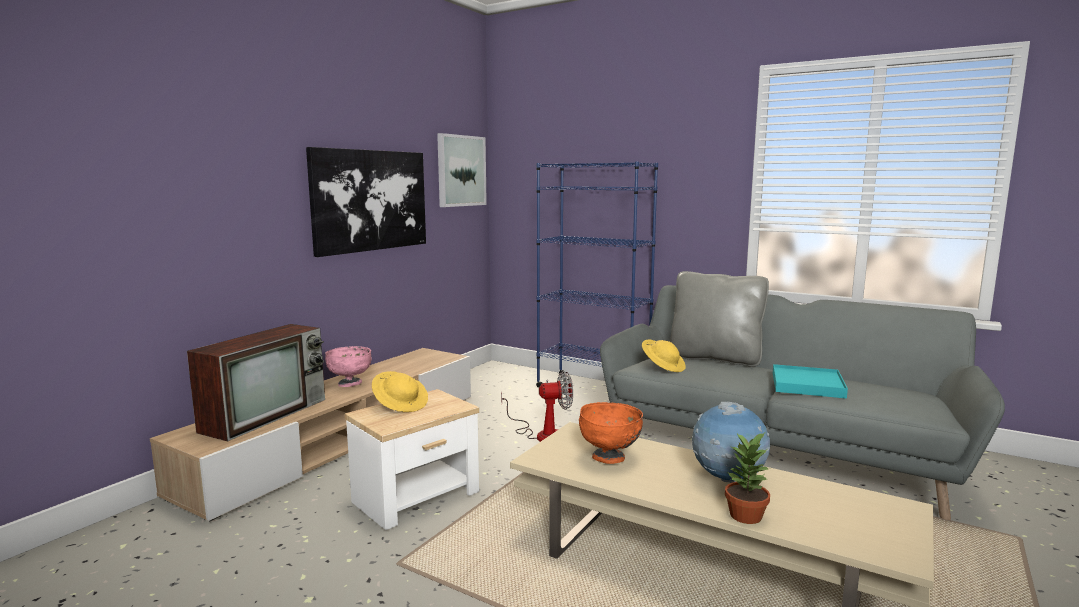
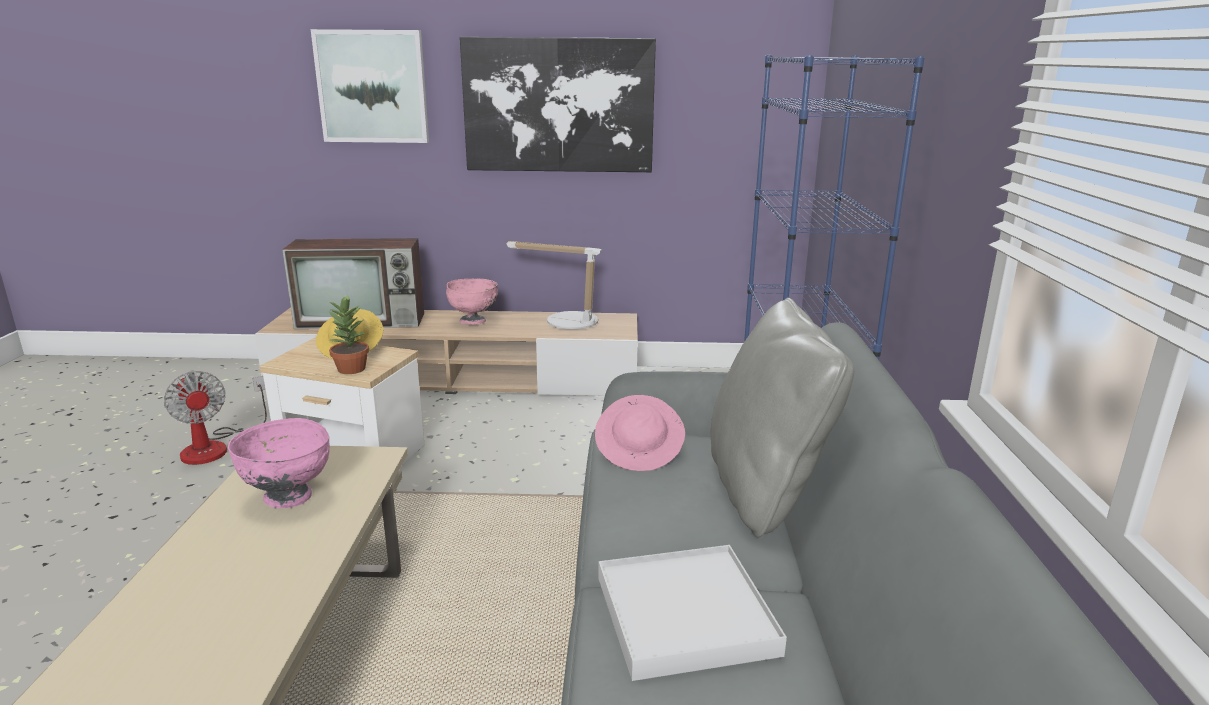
camera: 60 degrees right, 10 degrees up
(404, 363) = (565, 322): none -> table lamp
(461, 171) = (750, 65): picture -> picture (372, 87)
(543, 434) = (576, 474): fan -> fan (215, 446)
(609, 458) = (288, 498): orange bowl -> pink bowl
(663, 367) = (640, 452): yellow hat -> pink hat
(727, 480) = (233, 603): globe -> none
(746, 516) = (108, 636): potted plant -> potted plant (351, 369)
(807, 385) = (684, 616): turquoise tray -> white tray

